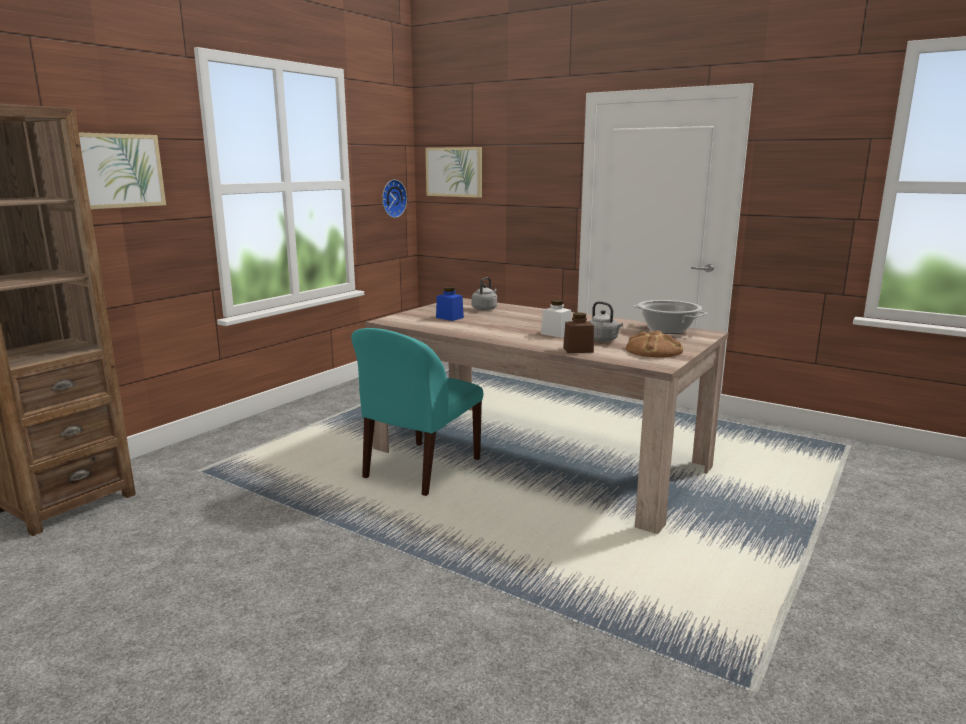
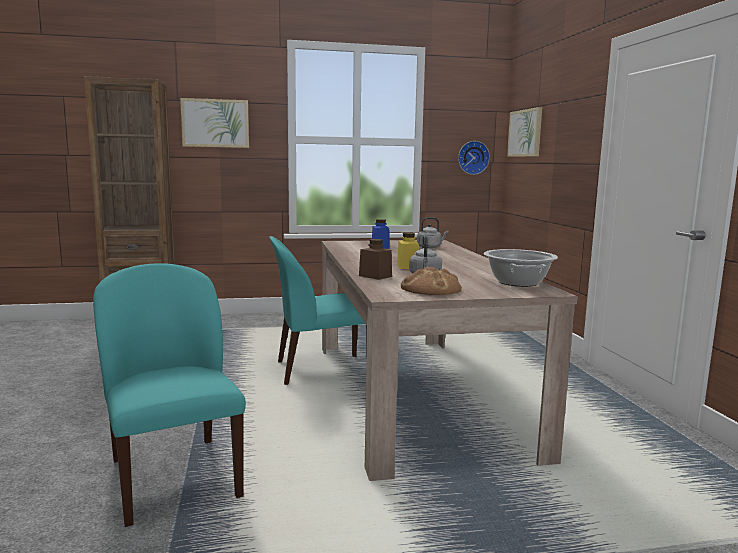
camera: 45 degrees right, 5 degrees down
(538, 614) = (173, 476): none -> turquoise chair
(556, 334) = (407, 266): white jar -> yellow jar

